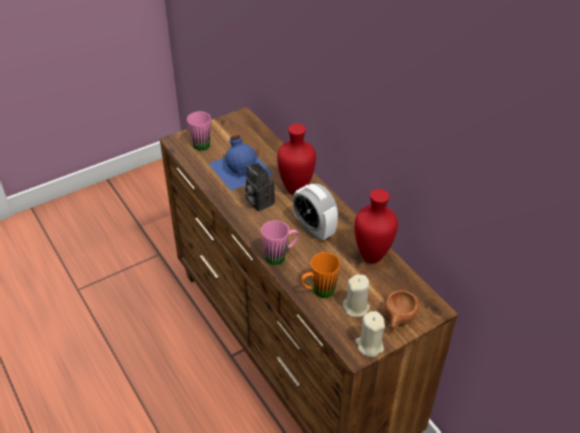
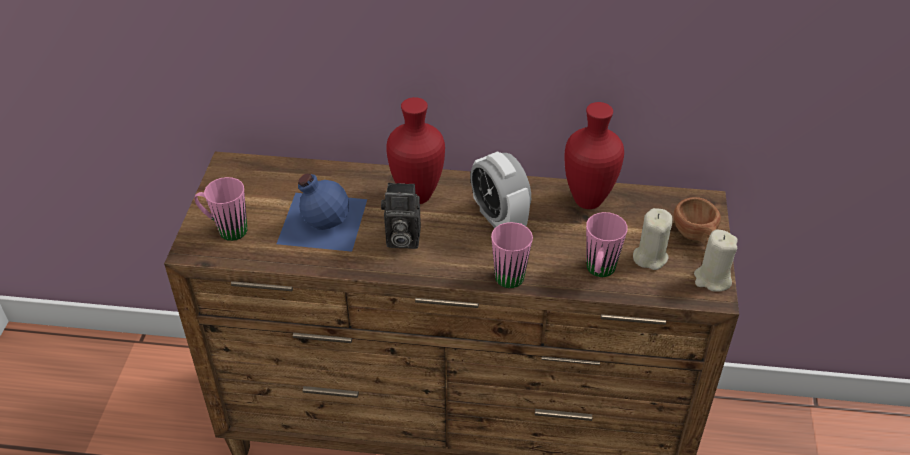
camera: 50 degrees left, 0 degrees up
(314, 229) = (499, 219): alarm clock -> alarm clock turned 60 degrees clockwise
(318, 292) = (599, 272): orange mug -> pink mug

